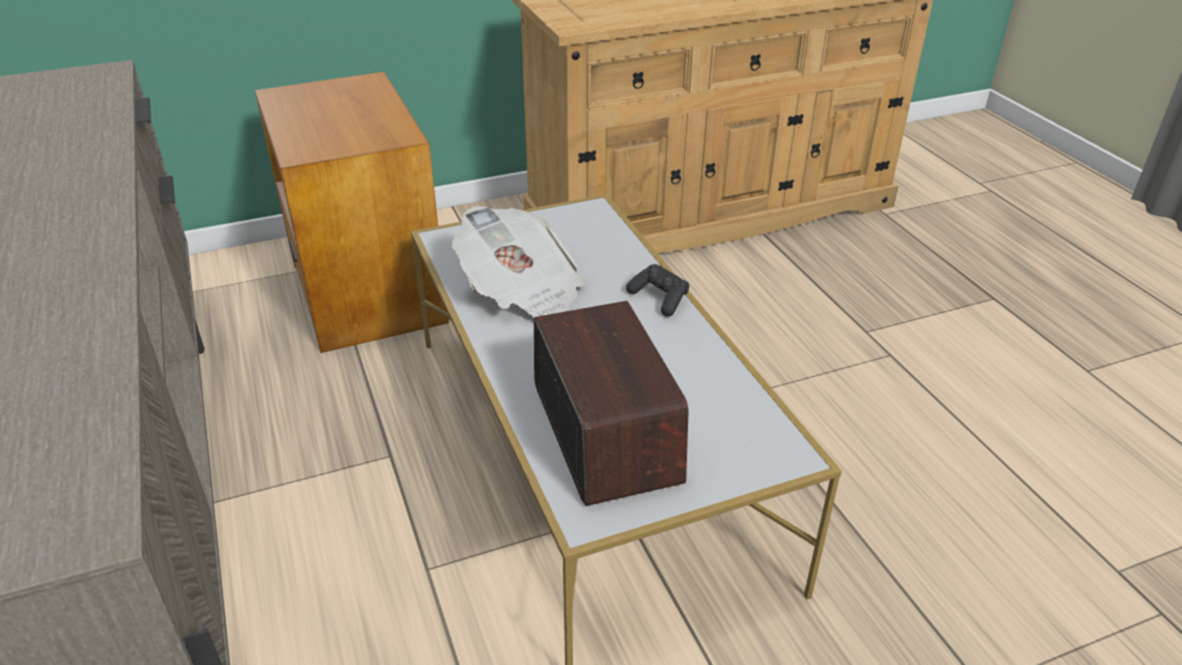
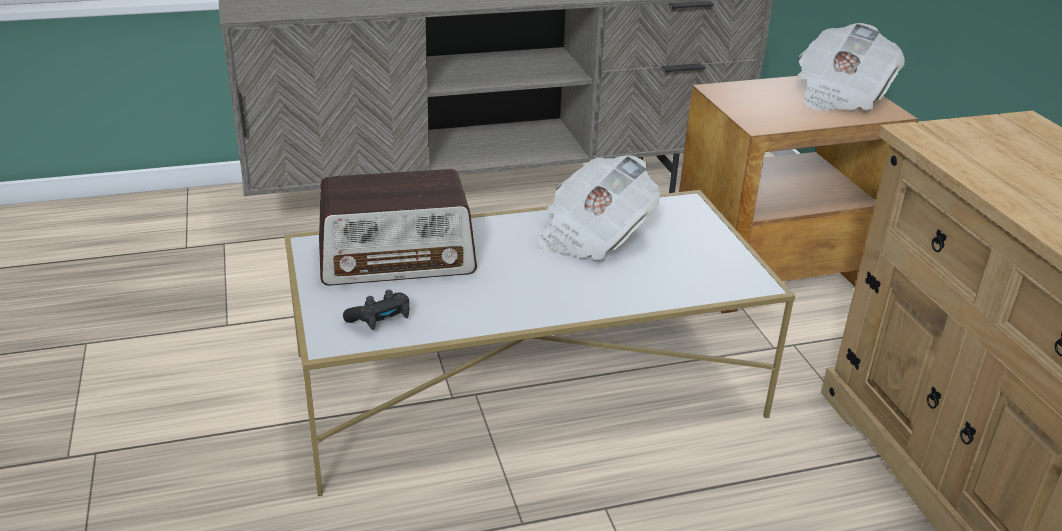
camera: 95 degrees right, 5 degrees down
(324, 96) = (840, 95): none -> newspaper
(659, 298) = (577, 304): black game controller -> black game controller (381, 320)

